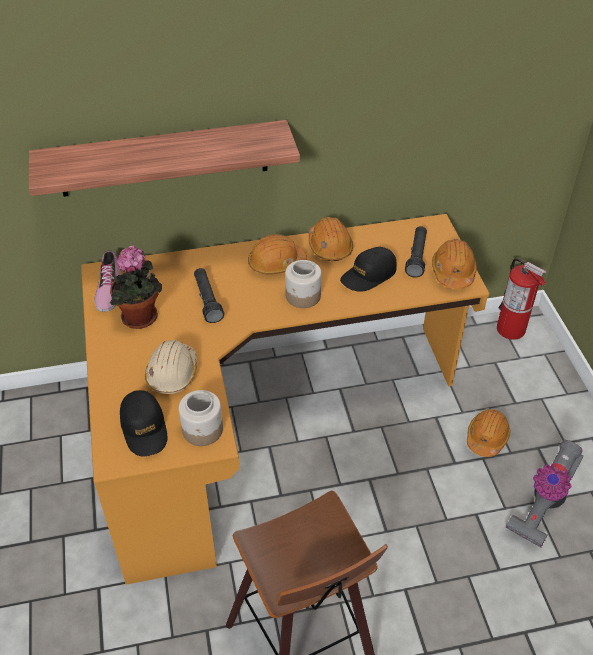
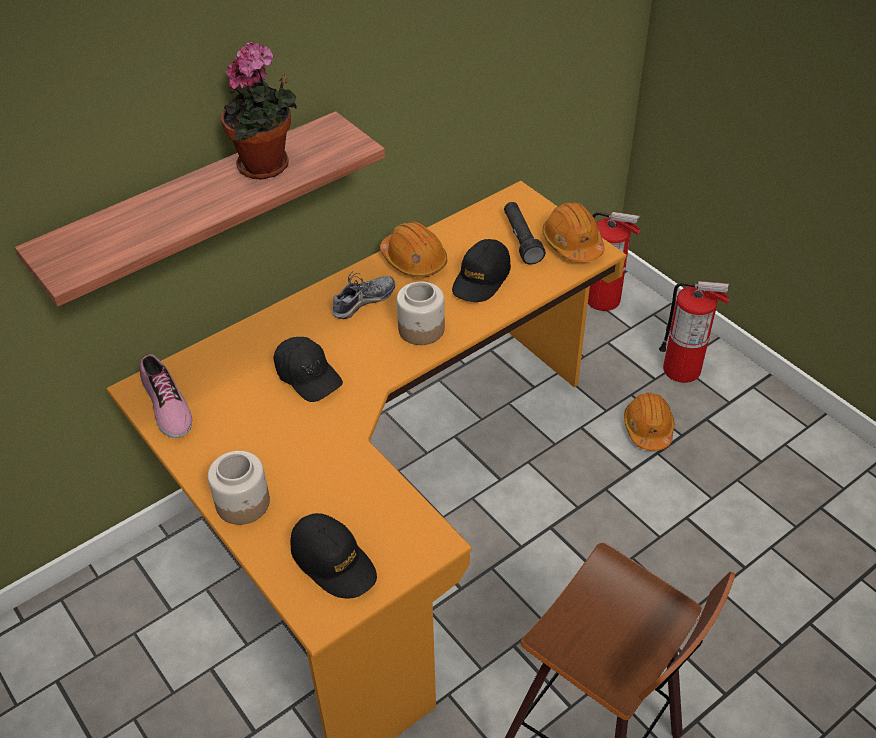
camera: 25 degrees left, 0 degrees up
(141, 319) = (237, 428): potted plant -> potted plant (268, 167)
(172, 373) = (324, 480): beige hard hat -> none
(203, 430) = (409, 534): jar -> jar (243, 503)
(207, 300) = (307, 375): black flashlight -> black cap
(276, 264) = (363, 302): orange hard hat -> shoe
(542, 404) = (682, 369): none -> fire extinguisher
(543, 504) = (747, 477): vacuum cleaner -> none

